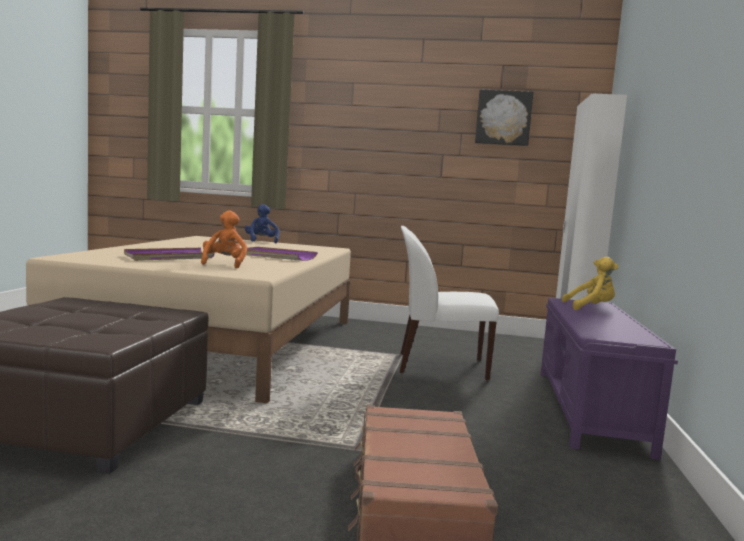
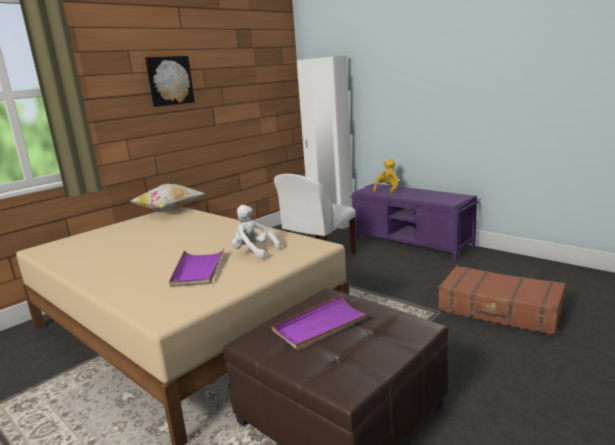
camera: 55 degrees left, 10 degrees up
(224, 264) = (253, 252): orange plush toy -> white plush toy
(261, 241) = (102, 228): blue plush toy -> none
(277, 256) = (216, 231): purple tray -> purple tray (322, 325)
(329, 247) = (170, 210): none -> pillow
(503, 118) = (245, 71): picture -> picture (169, 81)

